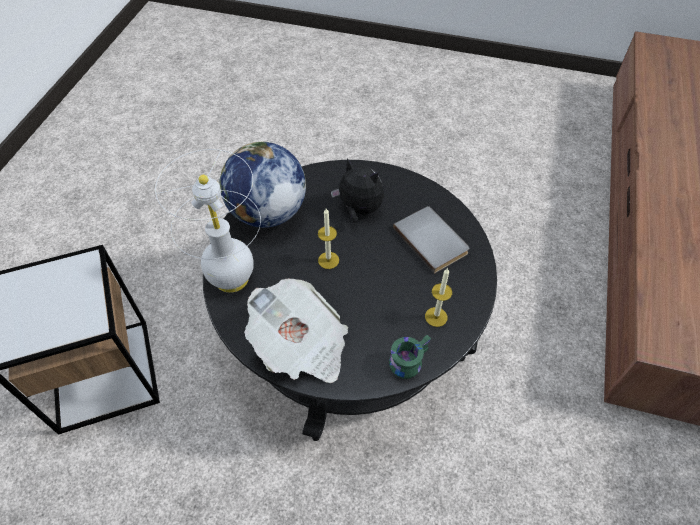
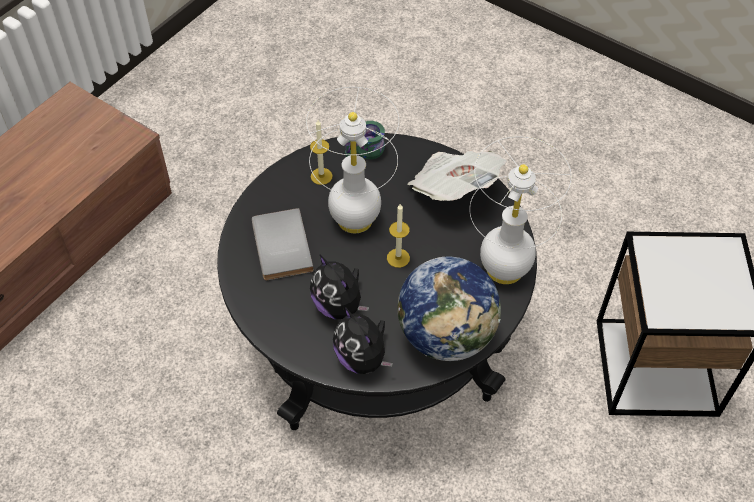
camera: 160 degrees left, 0 degrees up
(324, 181) = (362, 358): none -> plush toy
(381, 284) = (355, 219): none -> white table lamp

